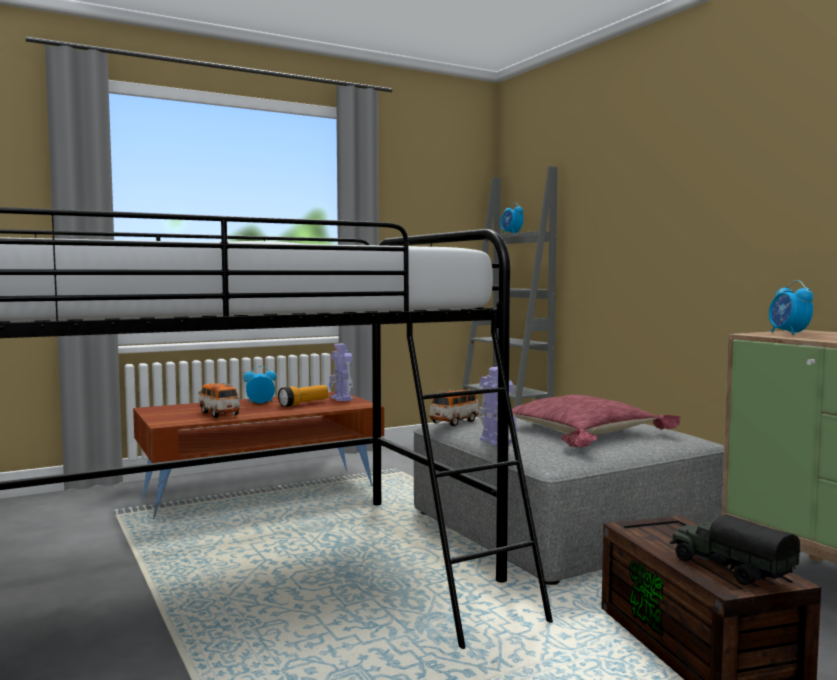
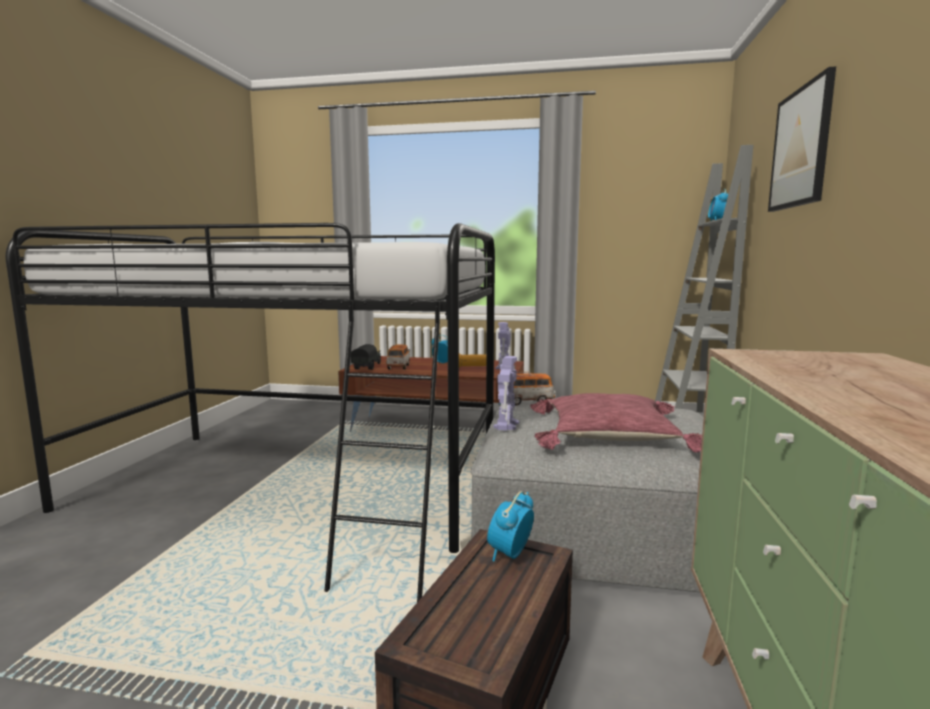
camera: 40 degrees right, 5 degrees up
(628, 177) = (801, 147): none -> picture
(728, 570) = (461, 625): toy truck -> toy truck (367, 367)
(789, 333) = (802, 356): alarm clock -> alarm clock (509, 554)

